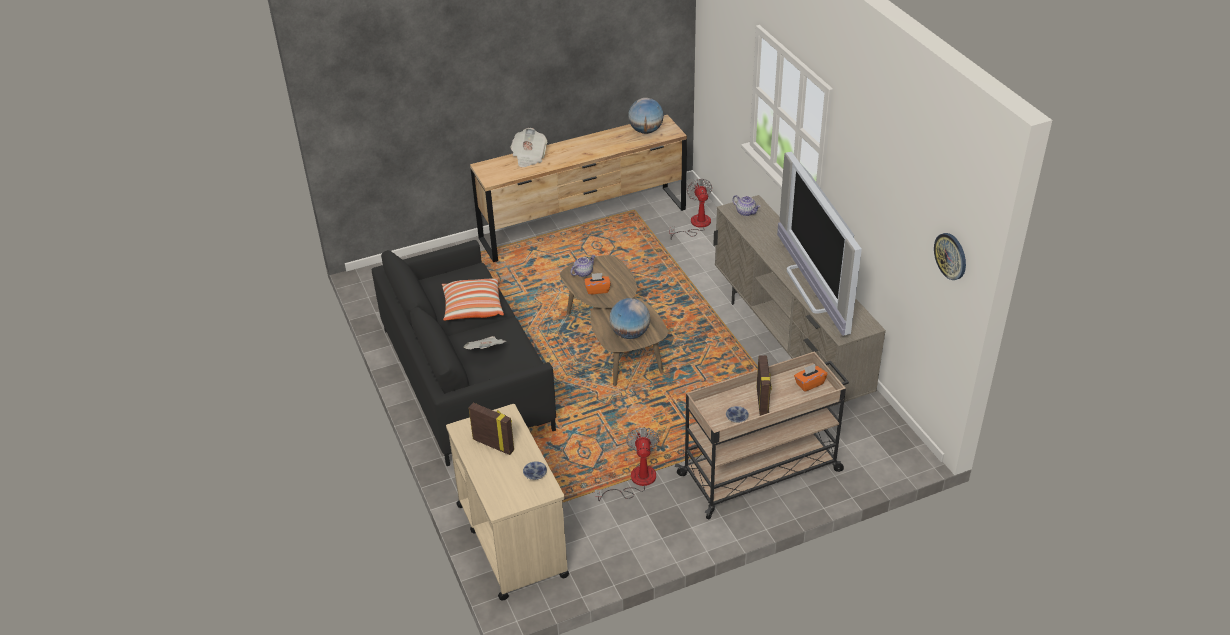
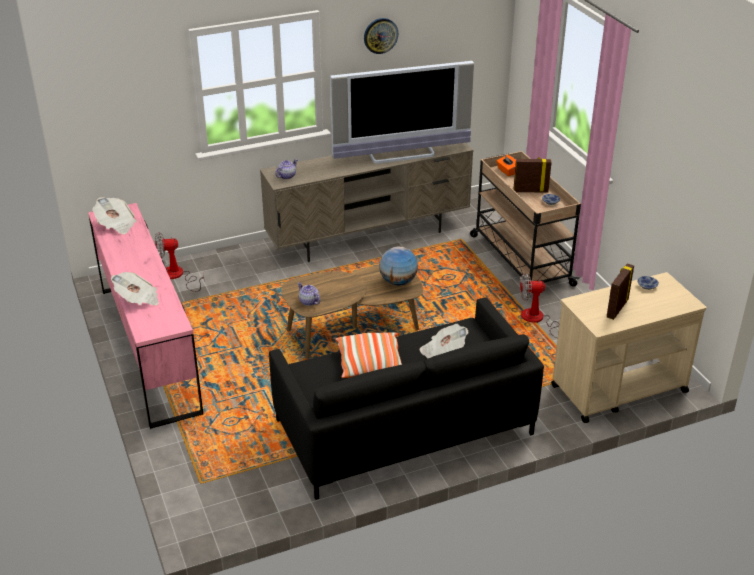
camera: 90 degrees left, 5 degrees down
(583, 224) = (149, 348): brown dresser -> pink dresser
(597, 290) = (338, 293): orange tissue box -> none
(646, 131) = (116, 225): globe -> newspaper
(951, 256) = (485, 31): wall clock -> wall clock (380, 35)

